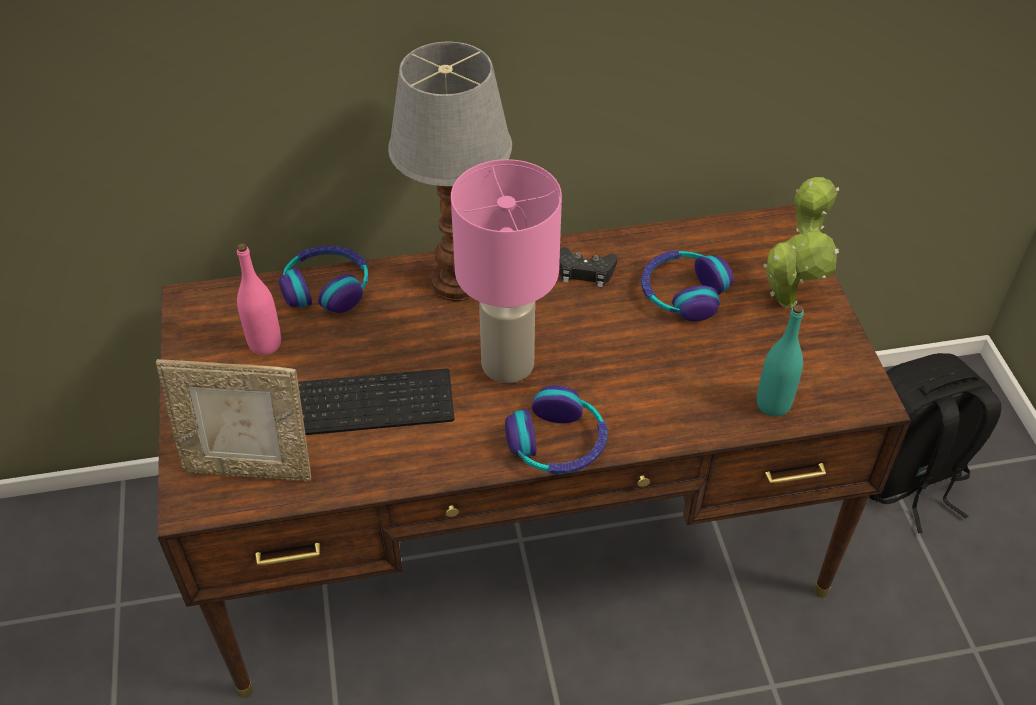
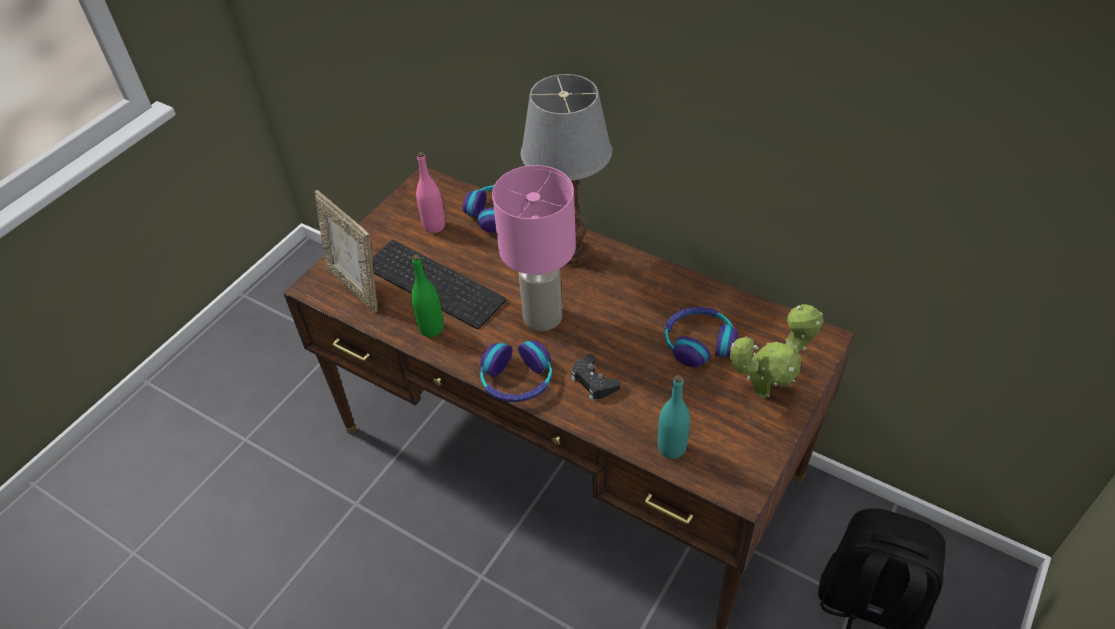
camera: 45 degrees right, 0 degrees up
(400, 454) = (431, 328): none -> green bottle
(585, 272) = (653, 291): black game controller -> black game controller (593, 381)

